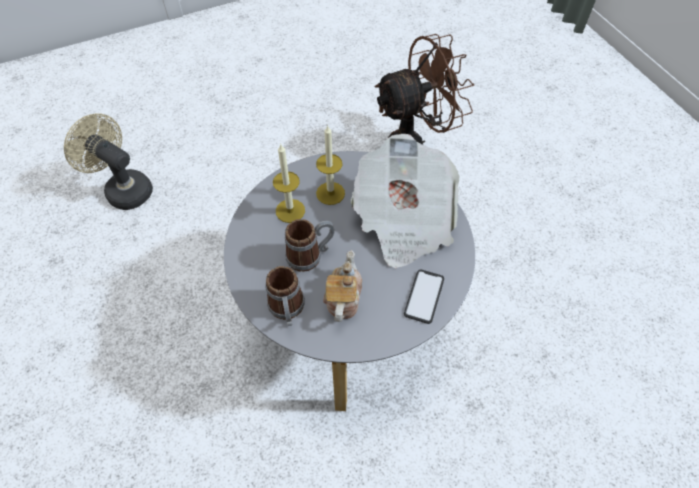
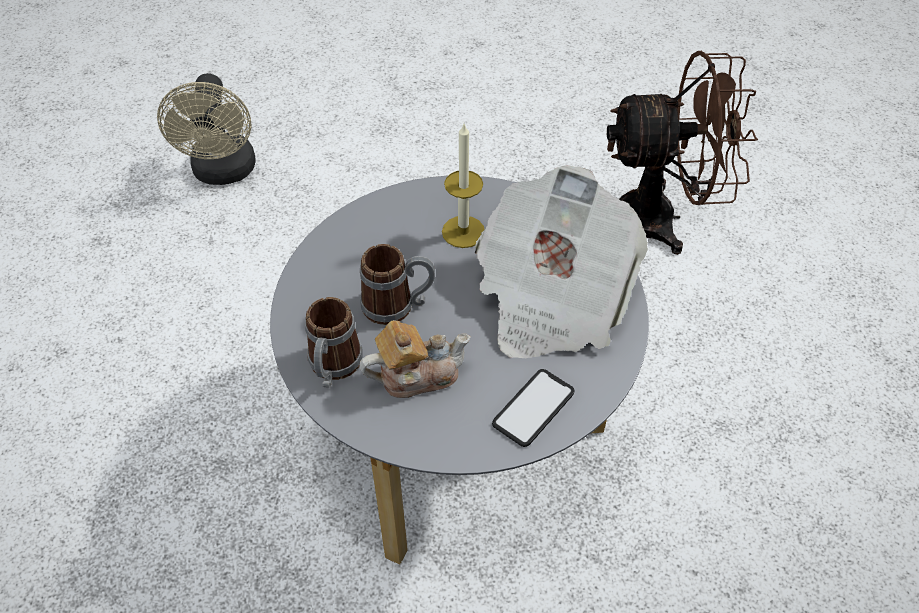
camera: 20 degrees right, 5 degrees down
(124, 189) = (224, 172): beige fan -> beige fan turned 150 degrees counterclockwise
(290, 211) = (397, 239): candle -> none
(342, 297) = (416, 374): teapot -> teapot turned 45 degrees clockwise

